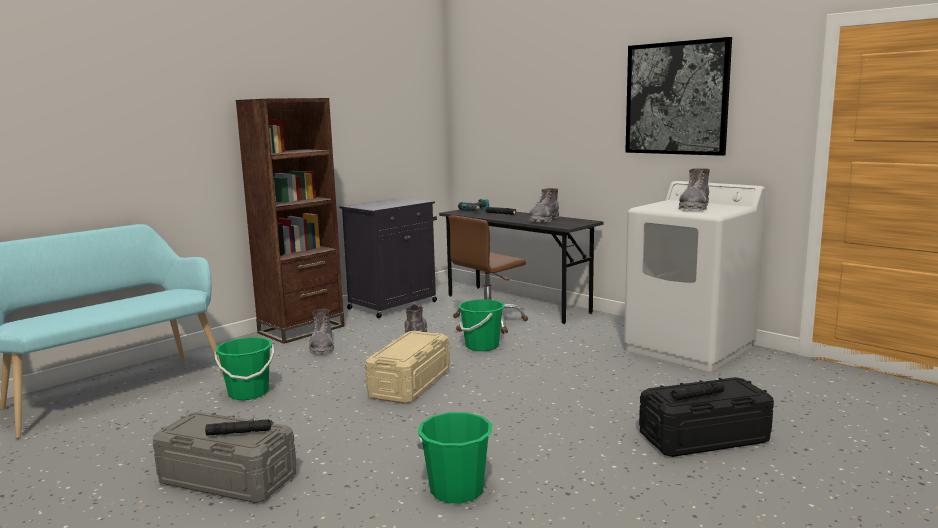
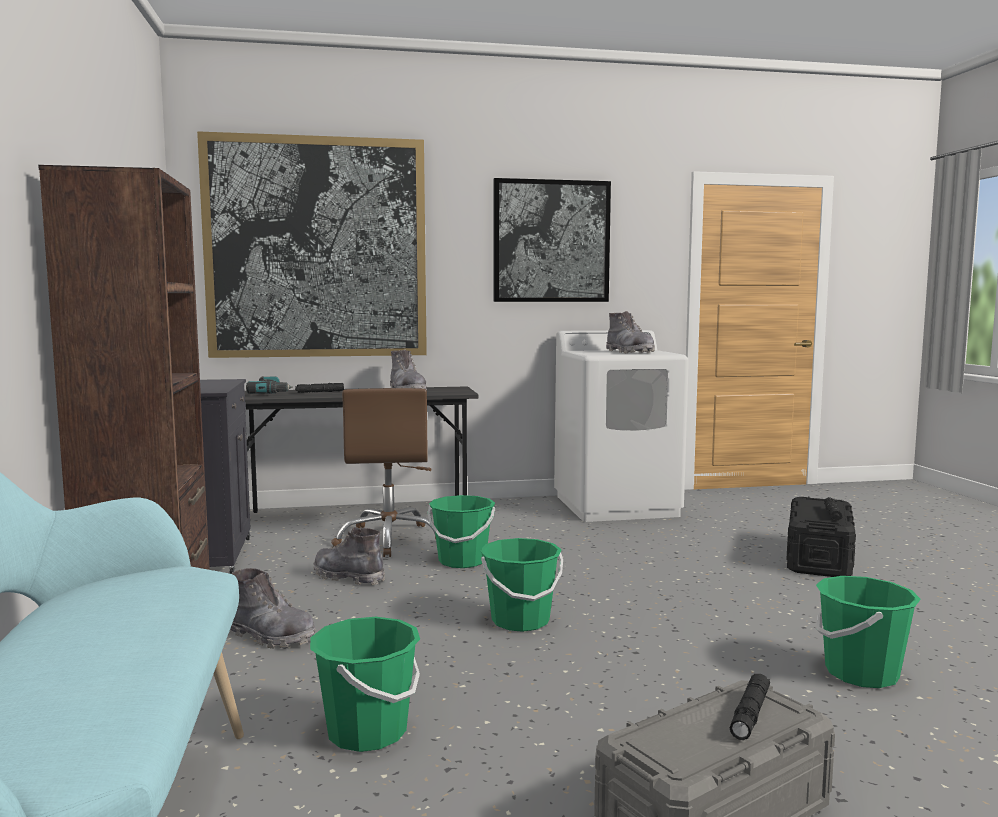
camera: 55 degrees left, 5 degrees down
(410, 383) = (520, 621): beige storage box -> green bucket
(516, 110) = (317, 248): none -> picture

